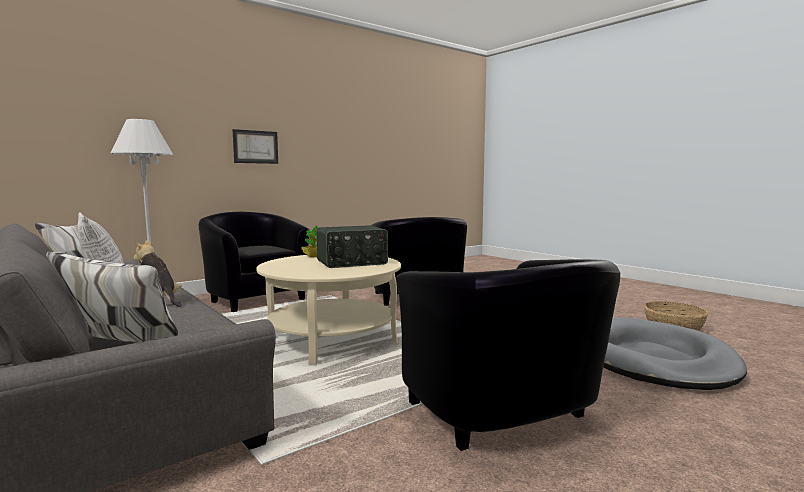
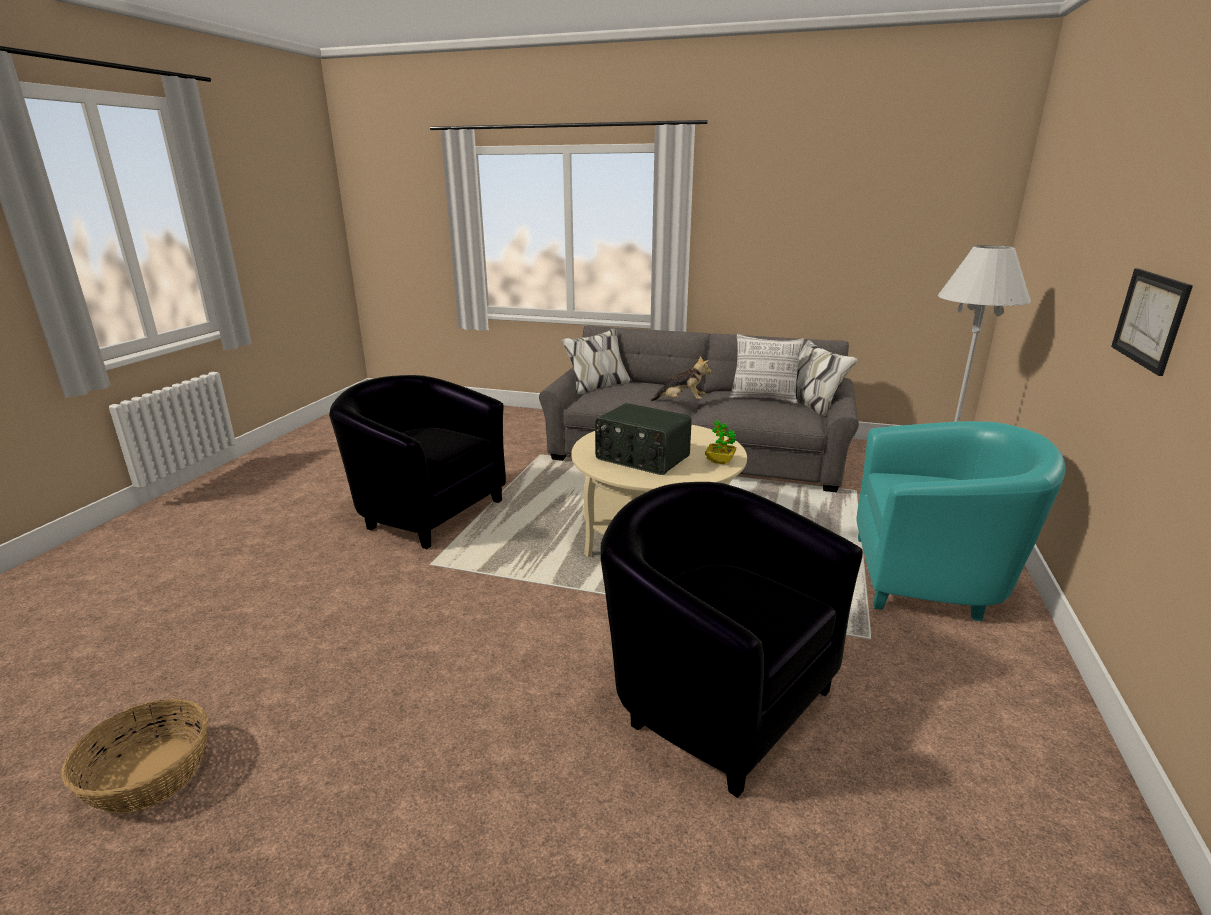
camera: 145 degrees right, 15 degrees up
(254, 298) = (932, 578): black armchair -> turquoise armchair
(352, 263) = (641, 458): radio -> radio turned 90 degrees counterclockwise
(653, 360) = (262, 633): grey dog bed -> none

